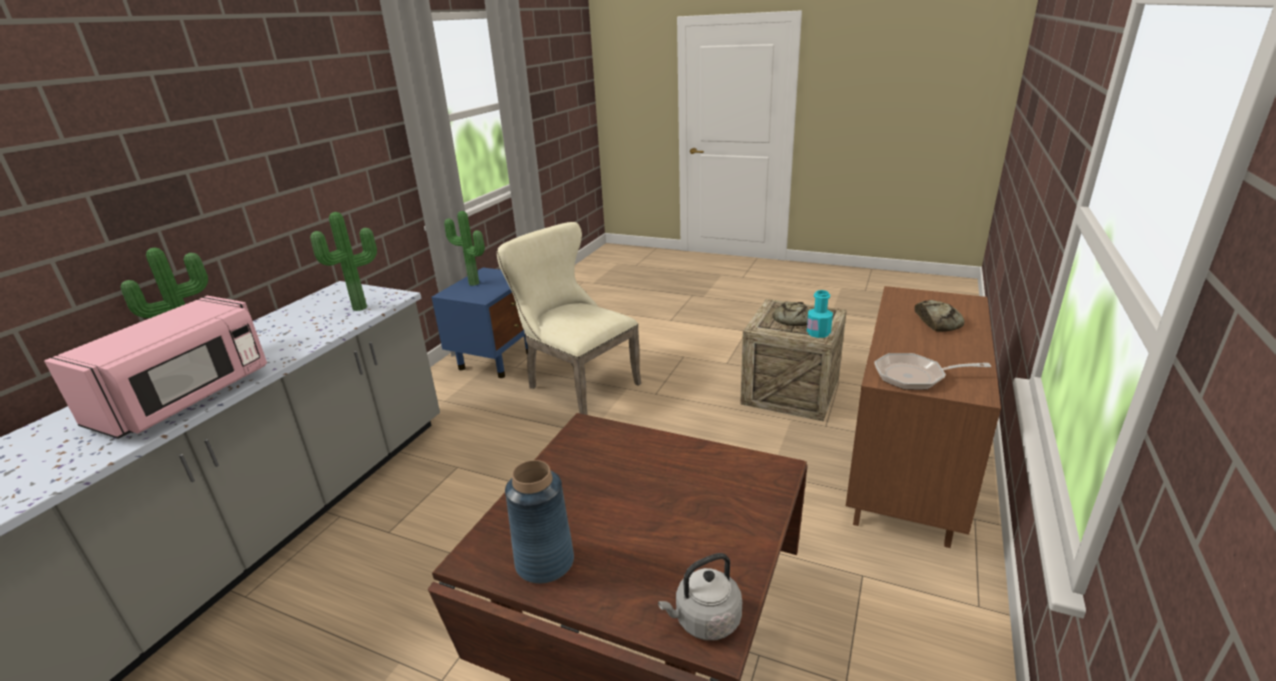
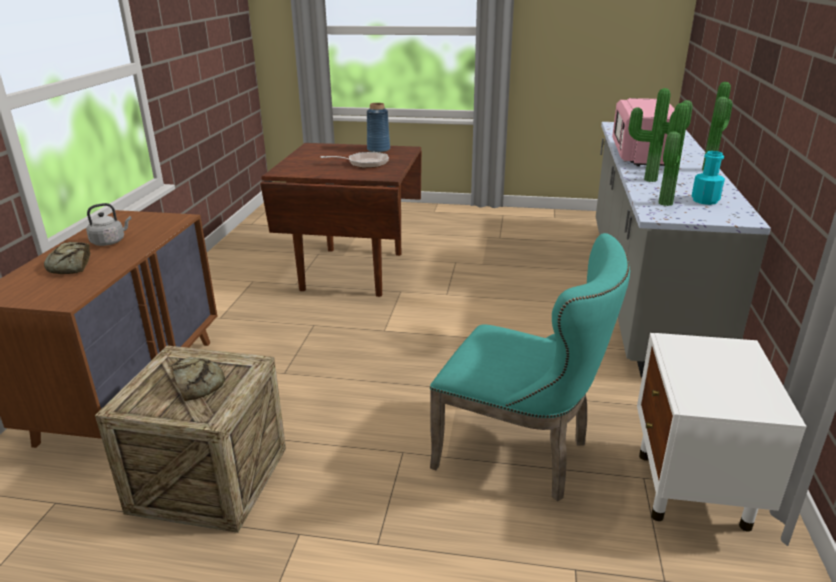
camera: 165 degrees right, 0 degrees up
(472, 284) = (738, 372): potted plant -> potted plant (650, 179)
(497, 360) = (692, 491): blue nightstand -> white nightstand
(576, 385) = (521, 454): beige chair -> turquoise chair
(704, 621) = (315, 147): grey kettle -> grey kettle (110, 242)
(818, 333) = (172, 361): turquoise bottle -> turquoise bottle (705, 200)
(915, 377) = (153, 221): frying pan -> frying pan (364, 163)

